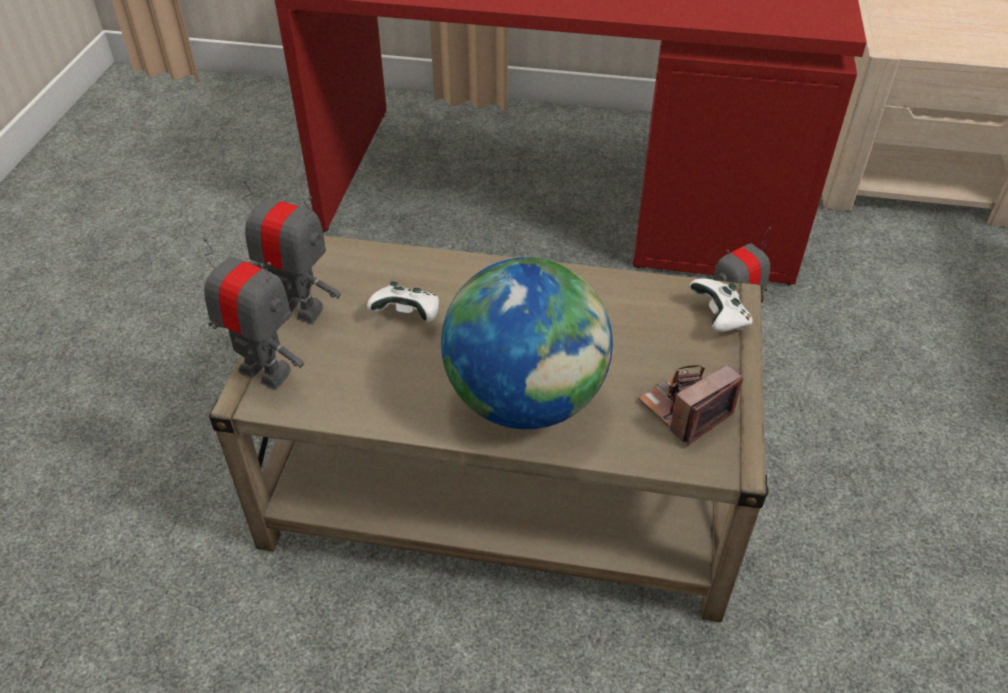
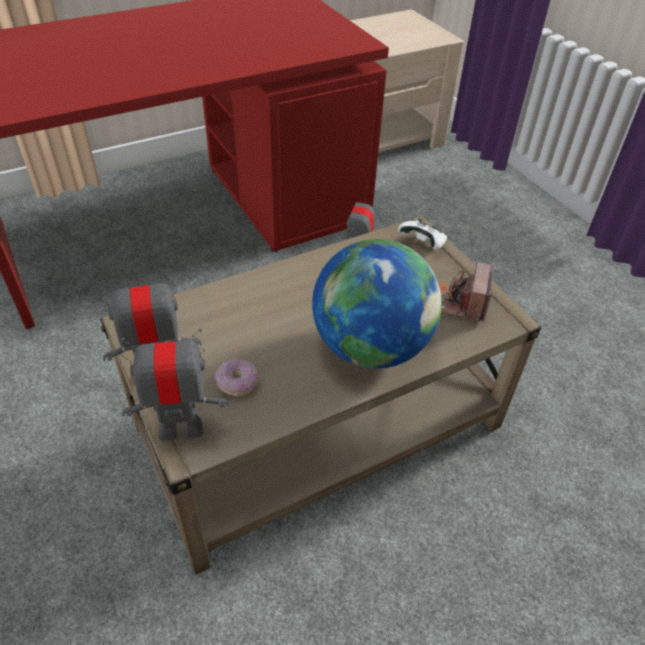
camera: 40 degrees left, 0 degrees up
(355, 360) = (238, 383): none -> donut
(408, 316) = (241, 335): white game controller -> none

